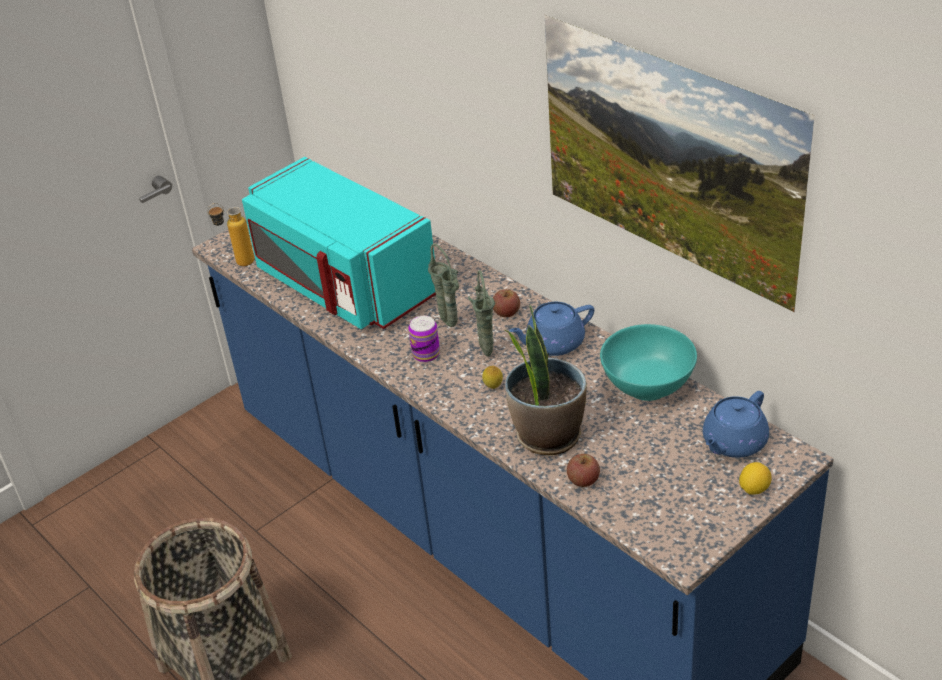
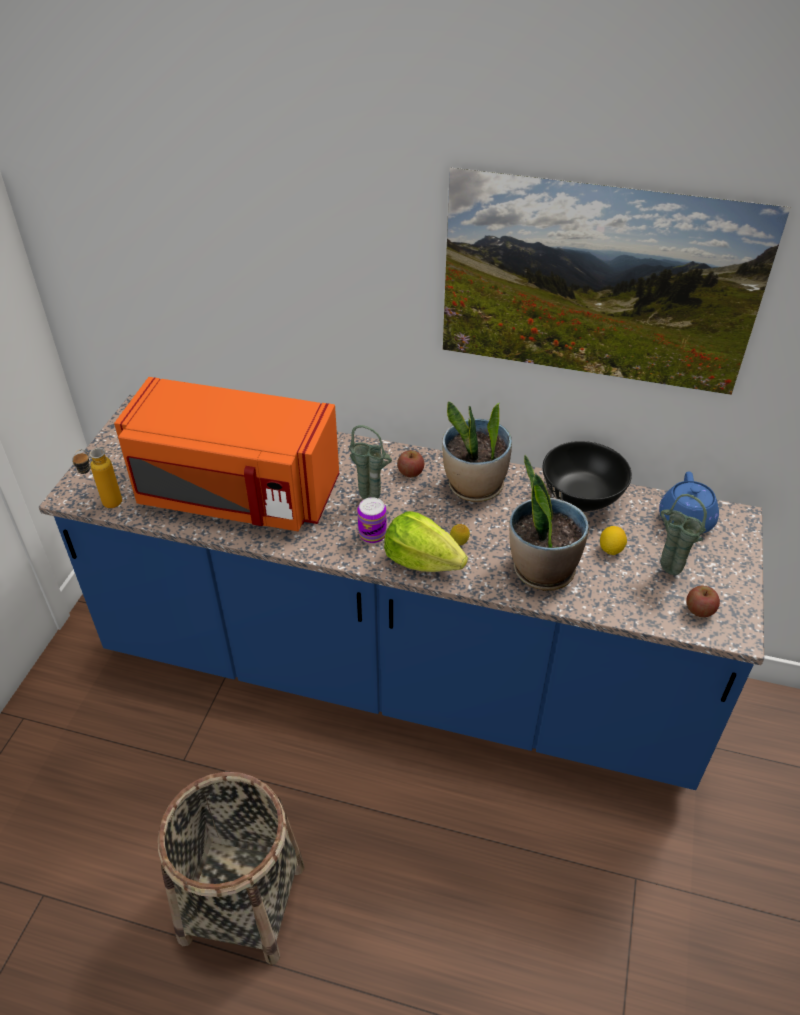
camera: 35 degrees left, 5 degrees up
(342, 284) = (234, 494): turquoise microwave -> orange microwave
(448, 390) = (422, 561): none -> lettuce
(485, 352) = (423, 514): green vase -> green vase (666, 571)
(554, 343) = (474, 486): blue teapot -> potted plant
(583, 480) = (605, 599): apple -> apple (699, 610)
(648, 386) = (582, 497): turquoise bowl -> black bowl
(754, 489) = (734, 554): lemon -> lemon (611, 549)

